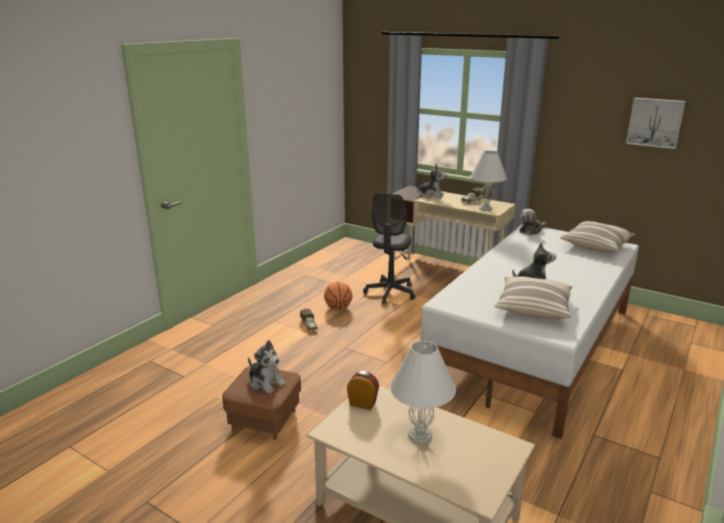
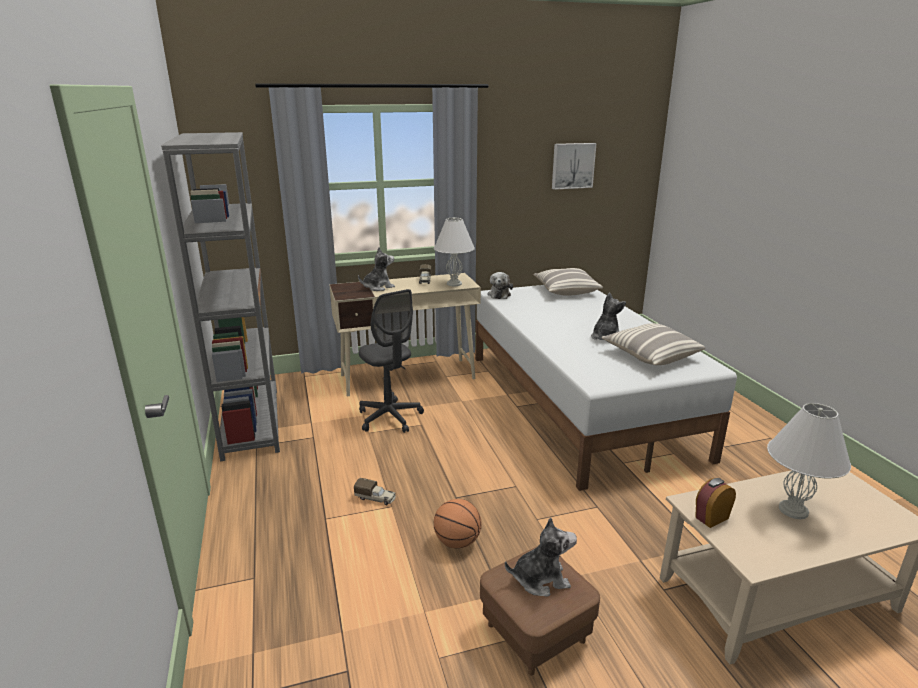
camera: 50 degrees left, 0 degrees up
(321, 263) = (251, 422): none -> grey bookcase
(338, 308) = (369, 461): basketball -> basketball (457, 542)

